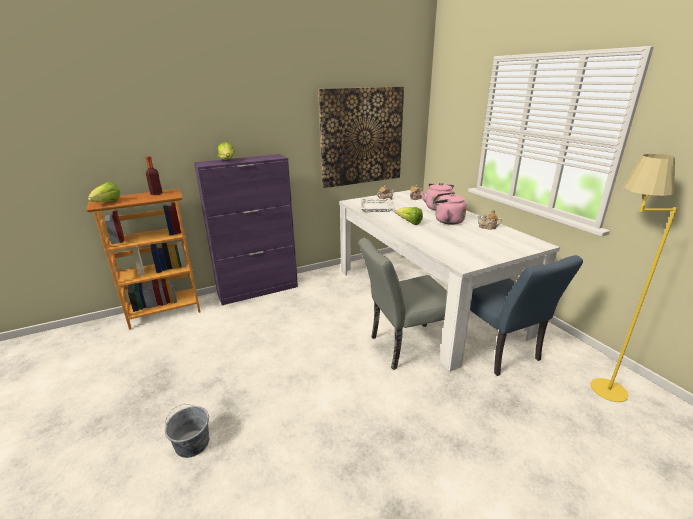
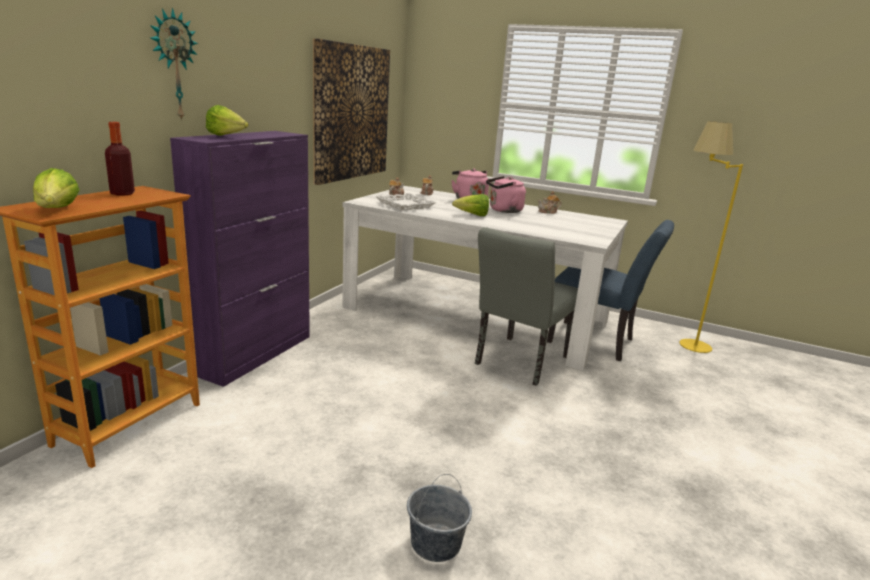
camera: 40 degrees left, 5 degrees down
(198, 120) = (173, 65): none -> wall clock

